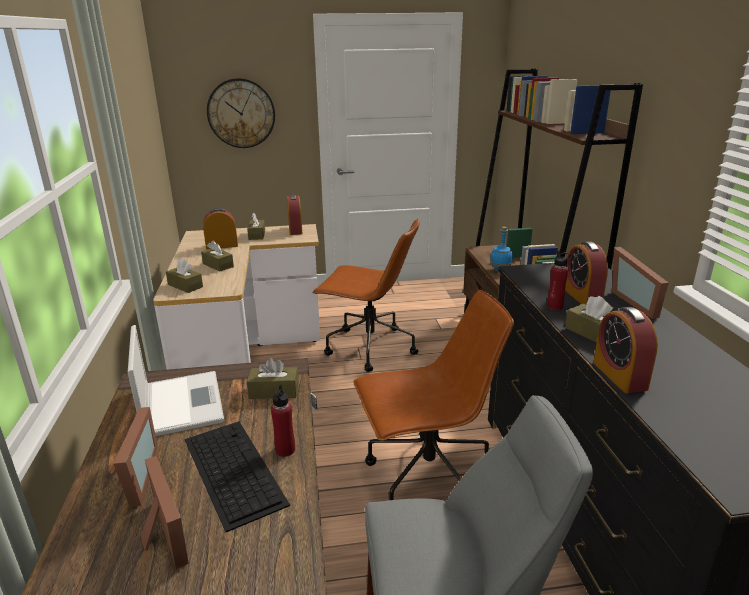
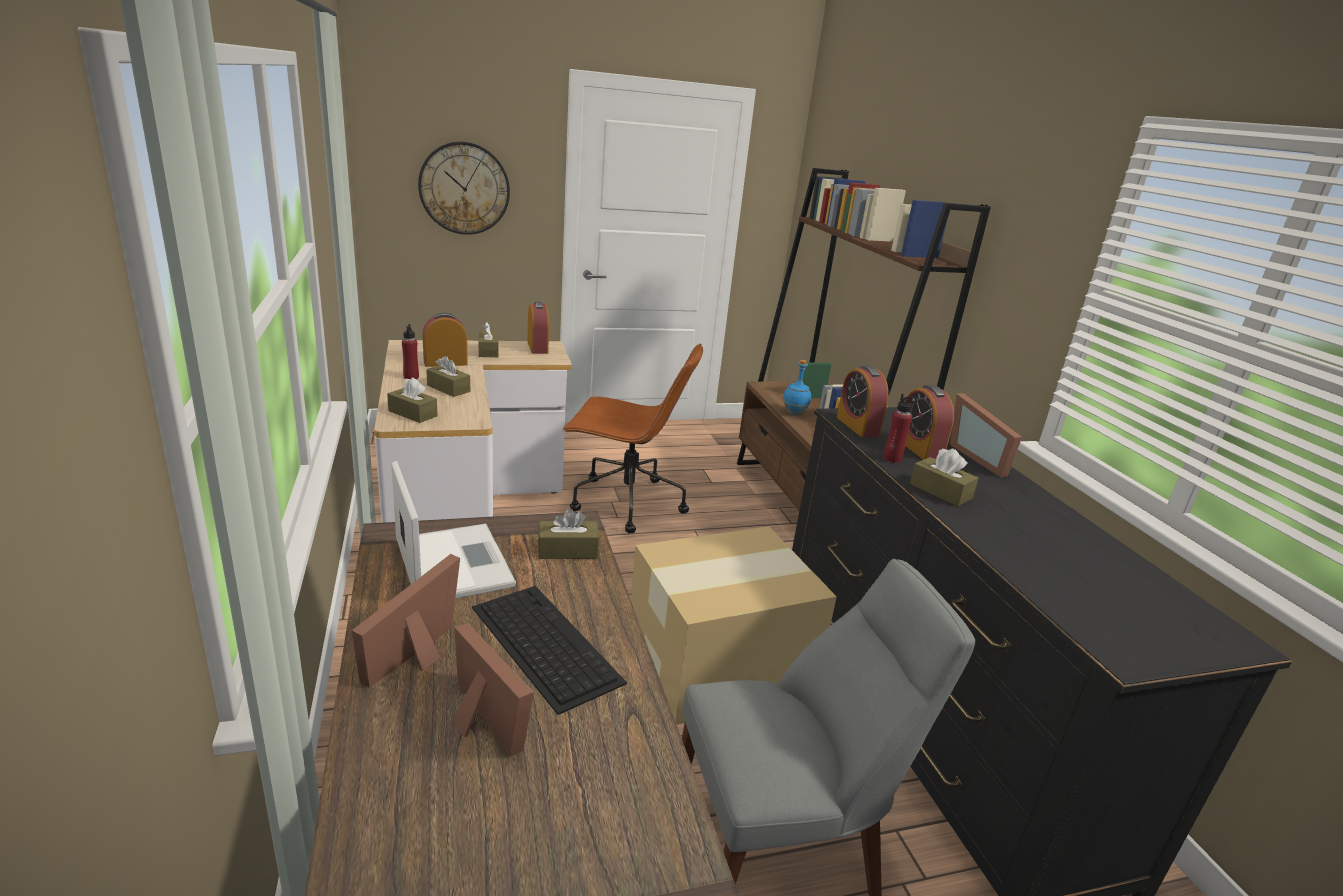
camera: 10 degrees left, 0 degrees up
(134, 479) = (421, 654): picture frame -> picture frame turned 135 degrees counterclockwise
(285, 450) = (602, 620): red bottle -> red bottle (411, 377)
(426, 478) = (721, 663): brown office chair -> cardboard box
(619, 375) = (981, 539): alarm clock -> alarm clock (857, 426)

